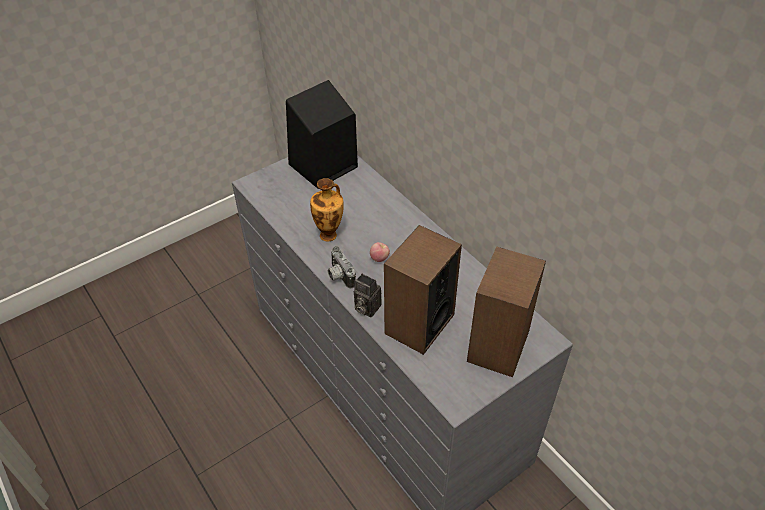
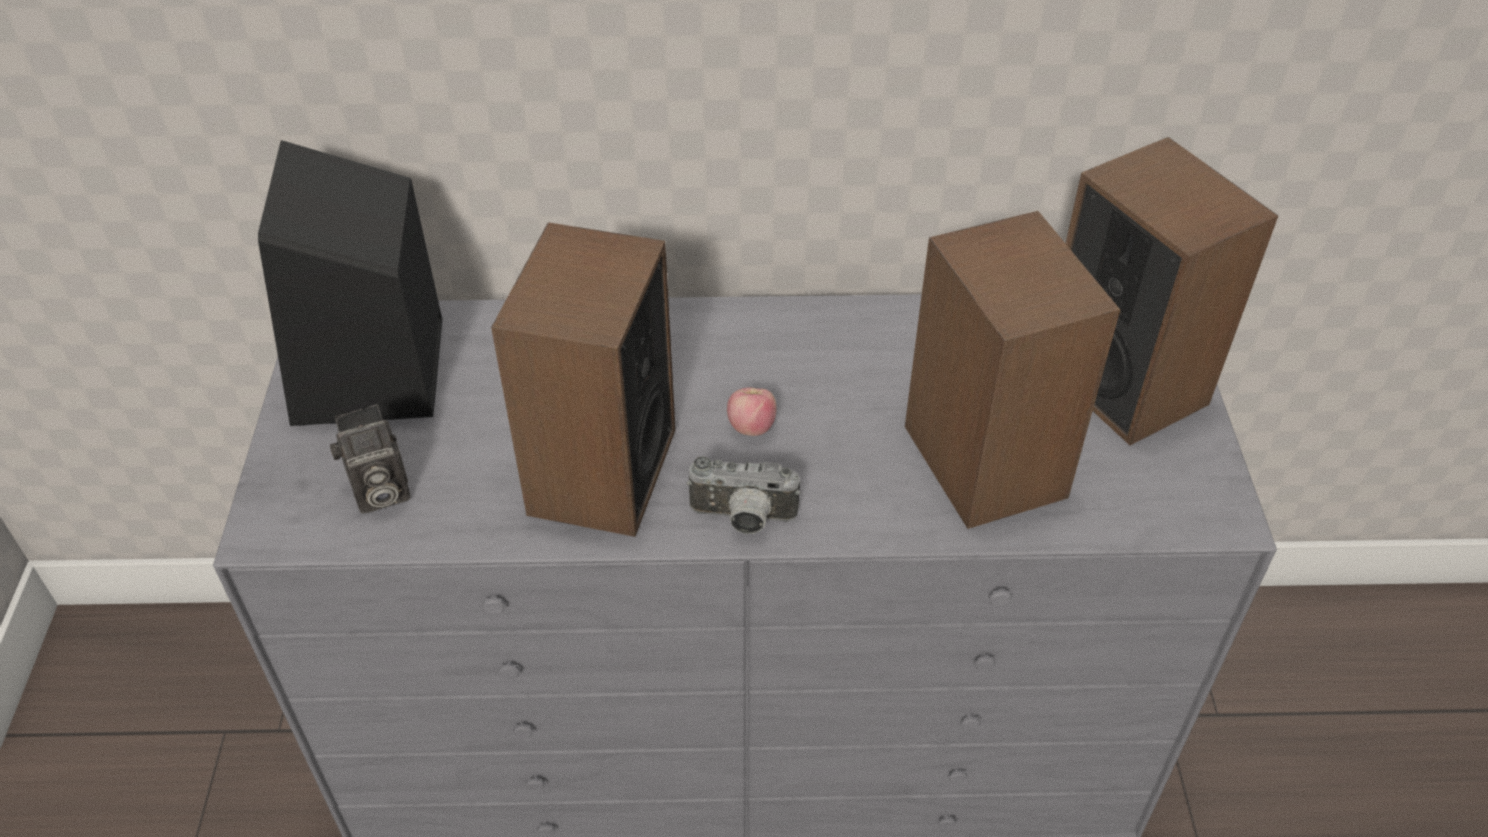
camera: 55 degrees left, 0 degrees up
(329, 235) = (601, 471): vase -> speaker
(366, 307) = (872, 521): camera -> camera (378, 493)

